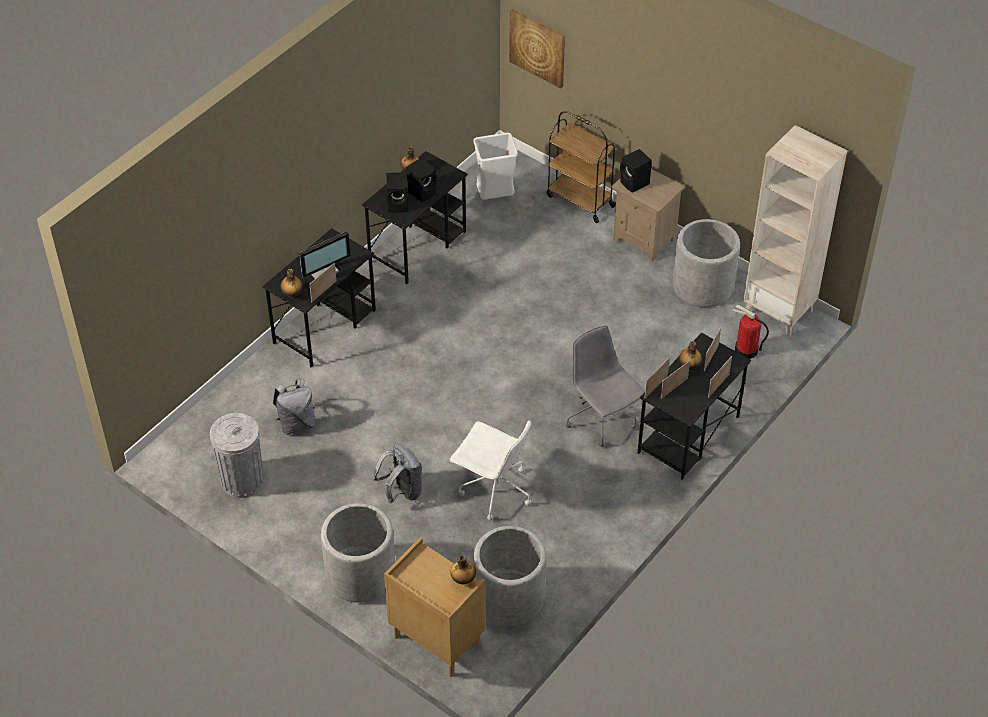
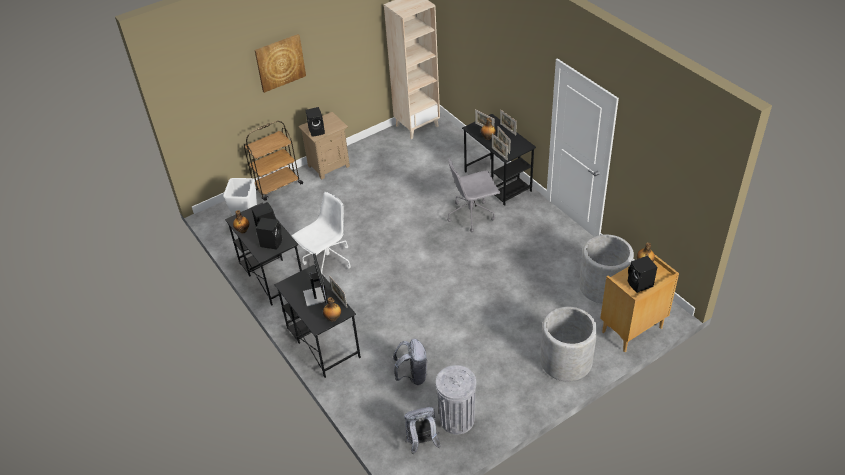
camera: 70 degrees left, 5 degrees down
(401, 491) = (498, 325): grey backpack -> grey backpack (422, 442)
(420, 580) = (640, 284): none -> black speaker
(493, 489) = (512, 277): white office chair -> white office chair (326, 262)
(537, 47) = (202, 115): picture -> picture (280, 62)
(703, 285) = (381, 150): grey planter -> none
(745, 350) = (441, 145): fire extinguisher -> none

